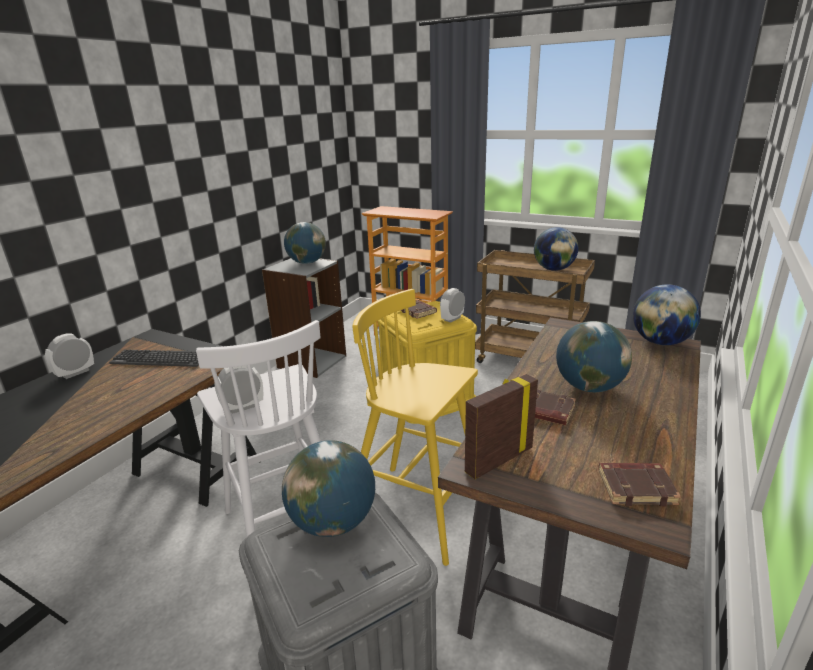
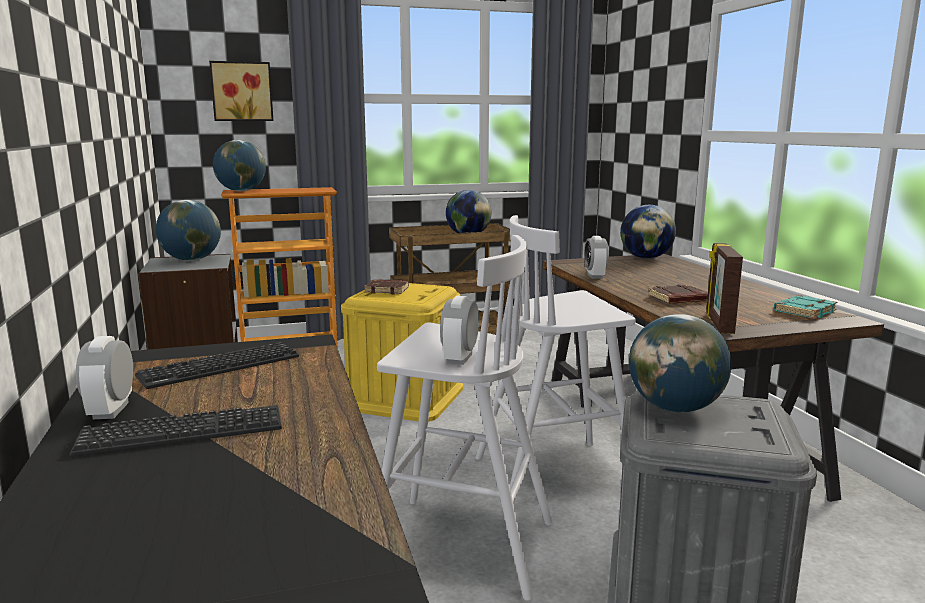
camera: 45 degrees left, 10 degrees down
(60, 401) = (182, 431): none -> keyboard
(403, 130) = (242, 91): none -> picture
(418, 512) = (556, 474): yellow stool -> white stool
(452, 319) = (434, 288): alarm clock -> alarm clock (595, 276)
(588, 387) = (668, 284): globe -> globe (241, 191)
(636, 487) = (804, 311): brown book -> turquoise book

